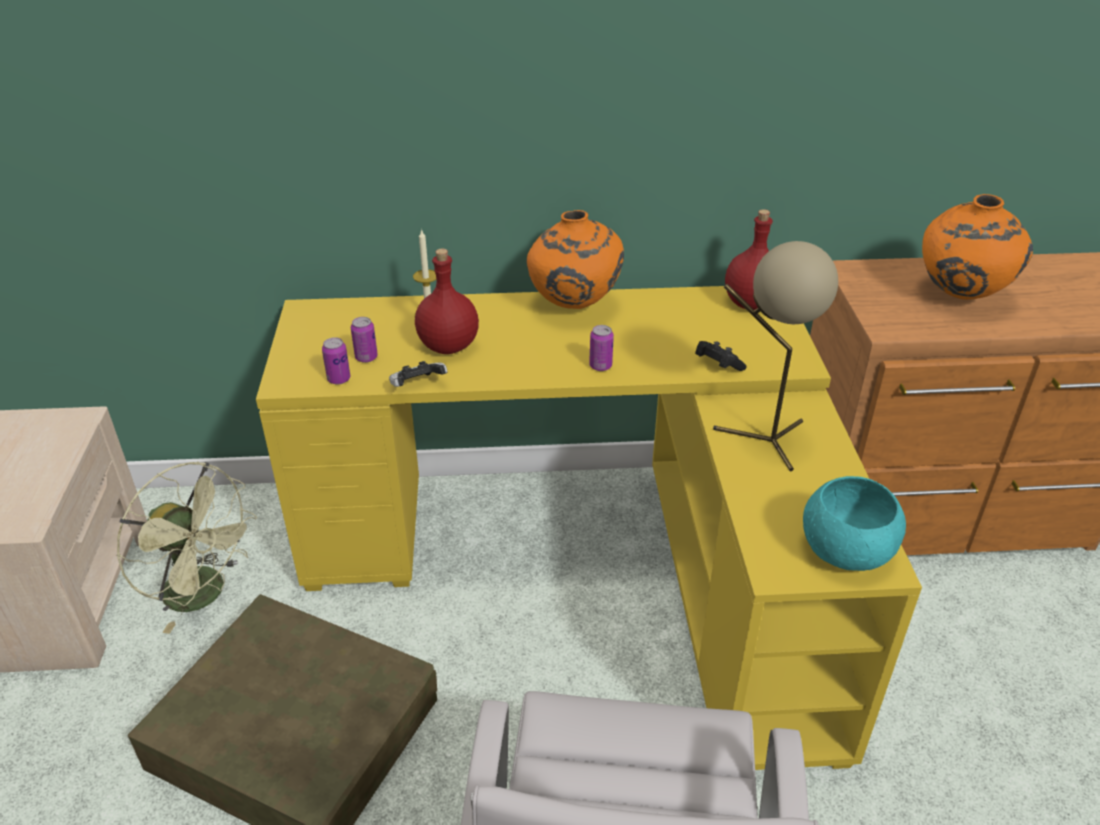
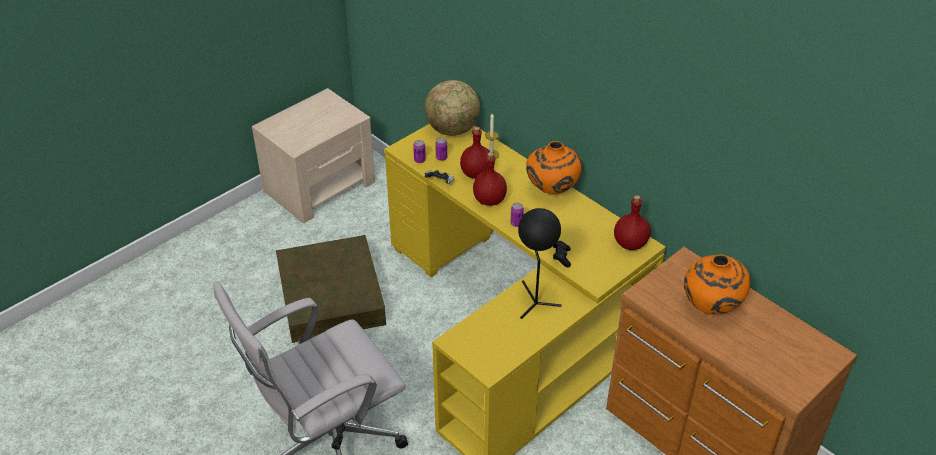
camera: 50 degrees right, 5 degrees up
(205, 594) = (362, 223): green fan -> none
(326, 318) = (453, 130): none -> globe
(519, 363) = (489, 200): none -> red bottle
(764, 440) = (534, 300): beige table lamp -> black table lamp
(845, 551) = (486, 356): turquoise bowl -> none

